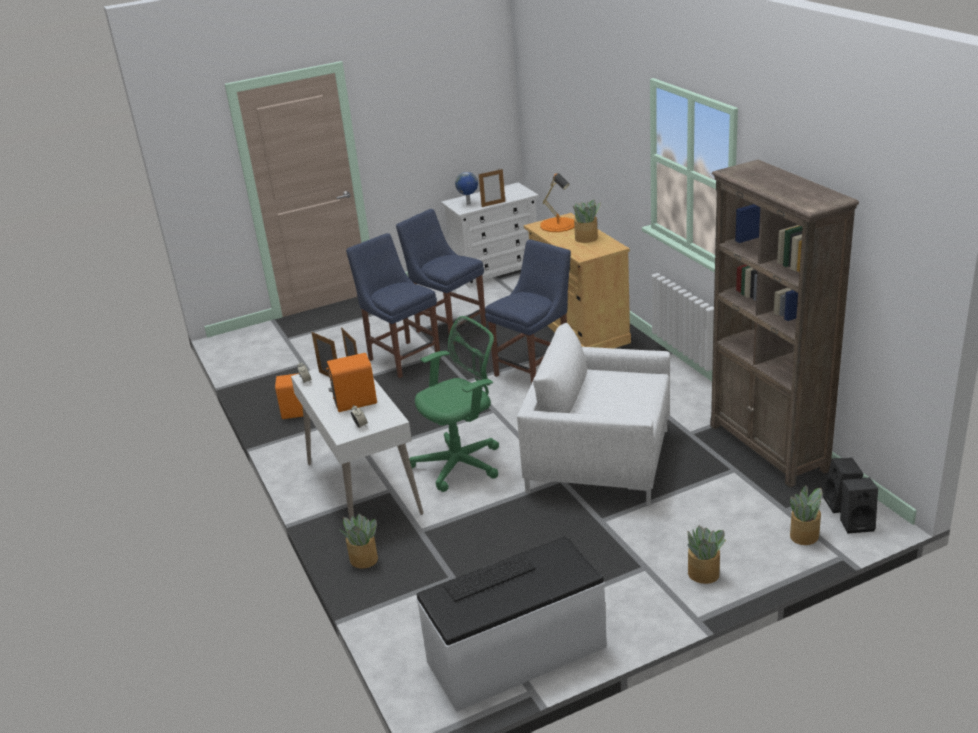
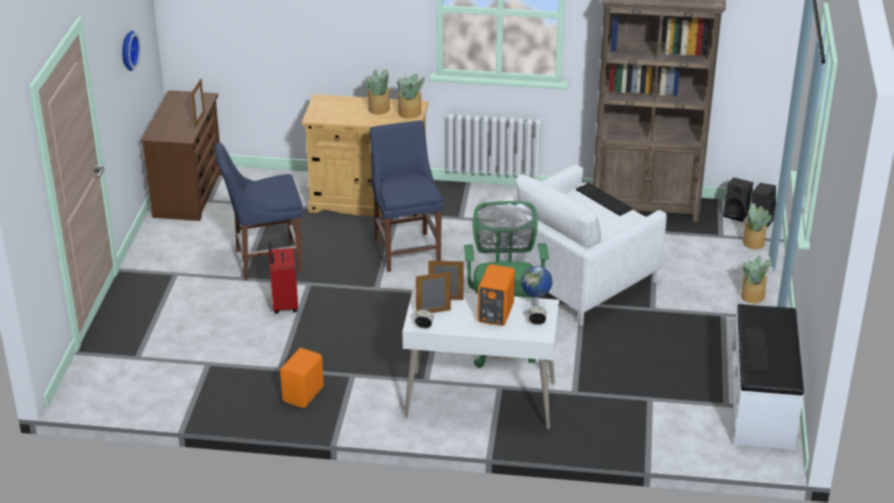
camera: 60 degrees left, 5 degrees up
(364, 559) = (582, 432): potted plant -> potted plant (410, 113)
(402, 357) = (284, 305): blue chair -> red suitcase
(440, 121) = (127, 50): none -> wall clock
(468, 204) = (176, 130): globe -> globe (536, 306)
(496, 270) = (188, 194): white dresser -> brown dresser
(558, 225) = (330, 108): orange table lamp -> none
(644, 391) = (602, 199): none -> keyboard

